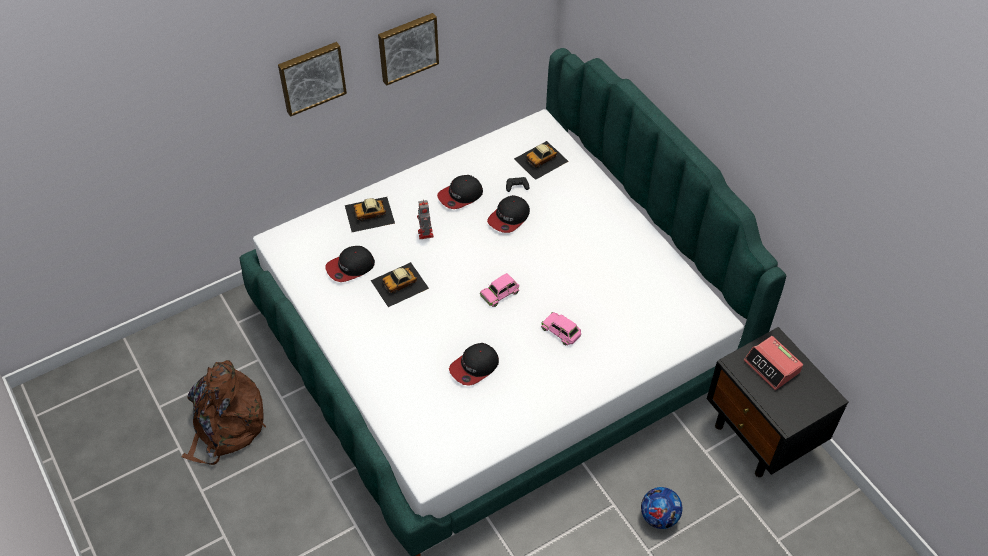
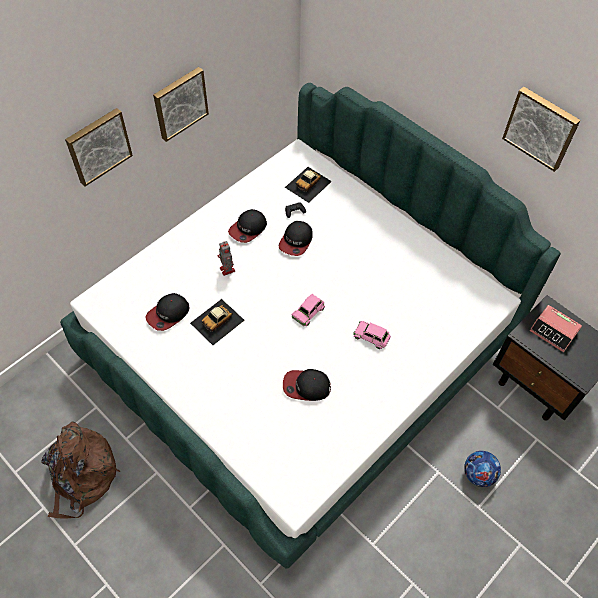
camera: 15 degrees left, 5 degrees up
(370, 214) = (172, 261): toy car -> none
(474, 367) = (306, 386): cap -> cap turned 60 degrees clockwise
(766, 130) = (541, 127): none -> picture

